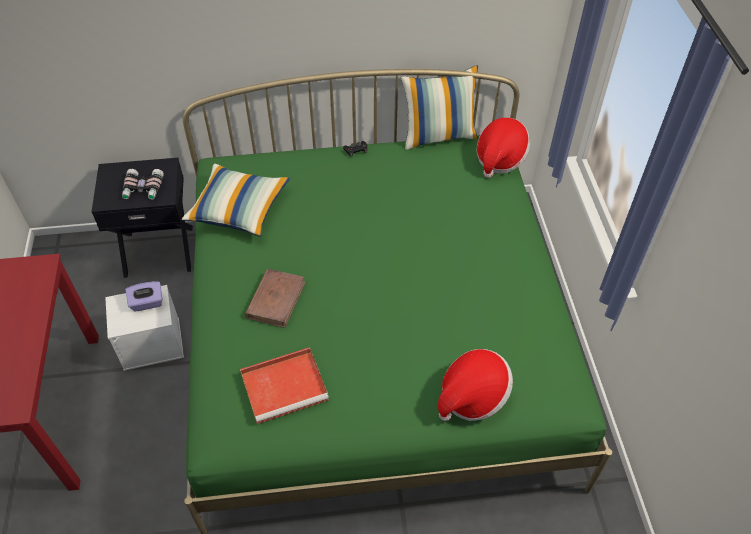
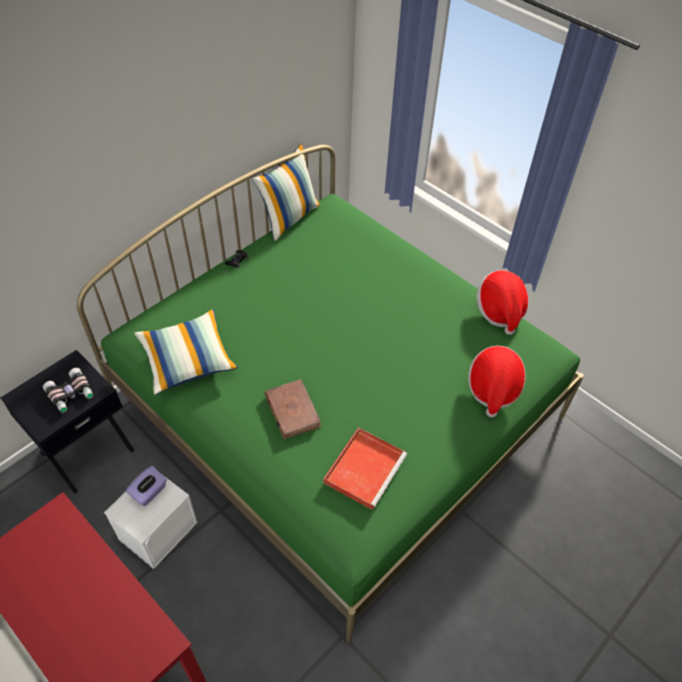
camera: 40 degrees left, 0 degrees up
(499, 158) = (351, 212): hat -> hat (500, 311)

